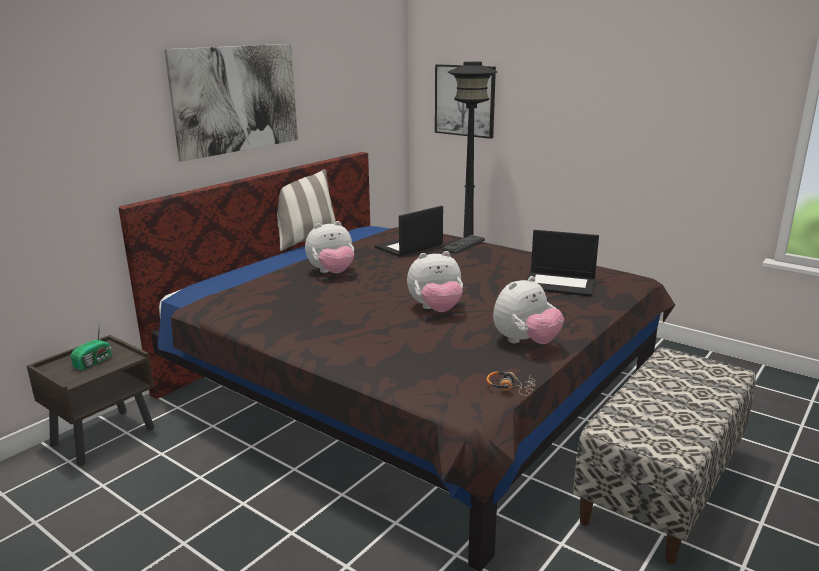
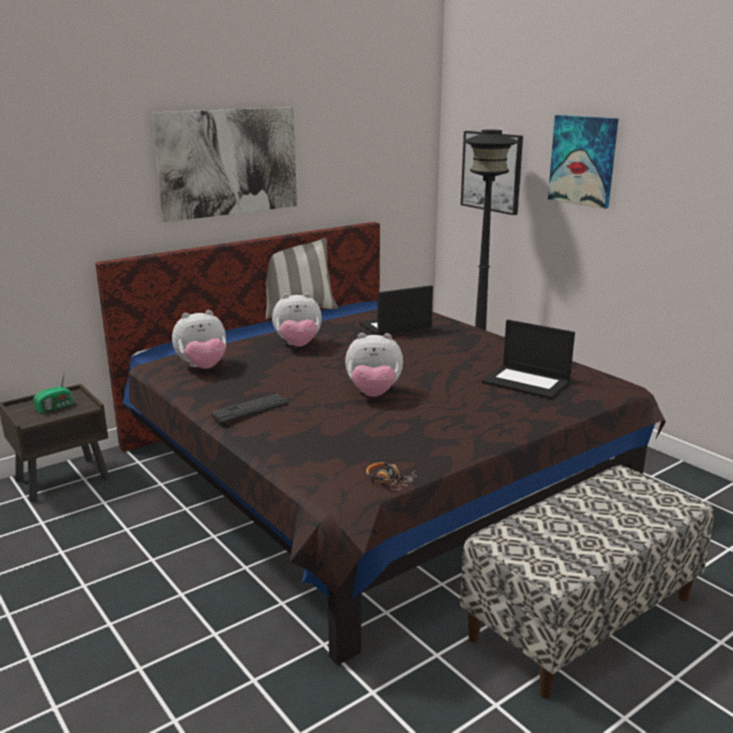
camera: 15 degrees right, 0 degrees up
(463, 245) = (454, 330): keyboard -> keyboard (250, 409)
(525, 342) = (441, 438): plush toy -> plush toy (203, 367)
(557, 86) = (583, 160): none -> picture

